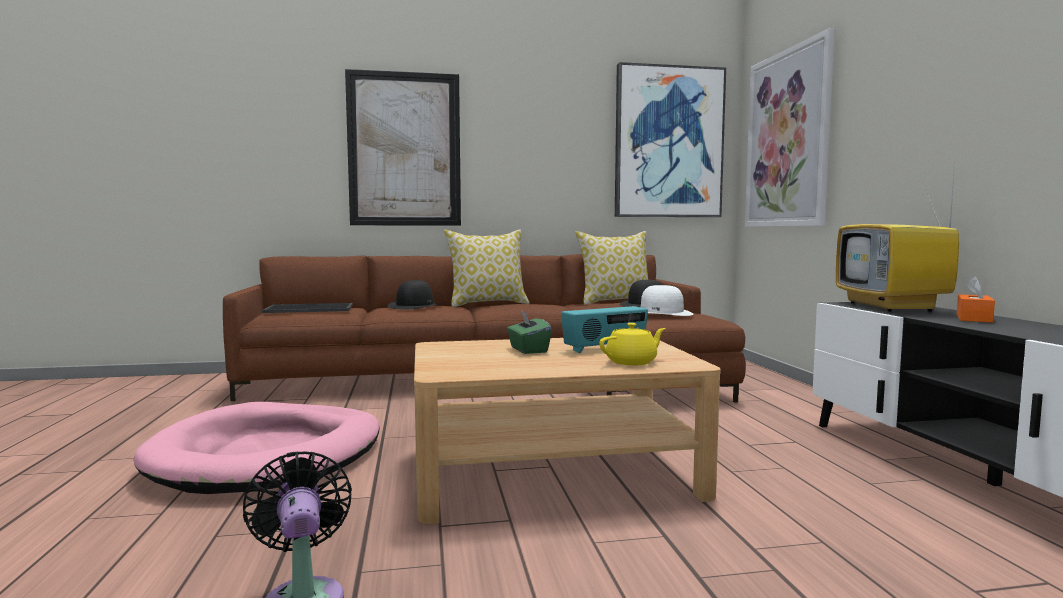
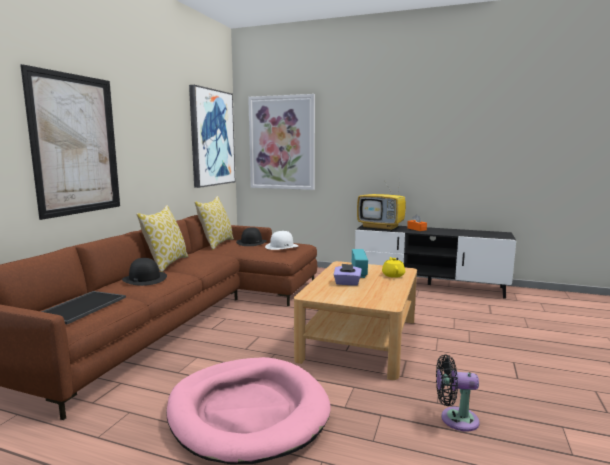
camera: 60 degrees left, 5 degrees up
(528, 350) = (347, 283): green tissue box -> purple tissue box

